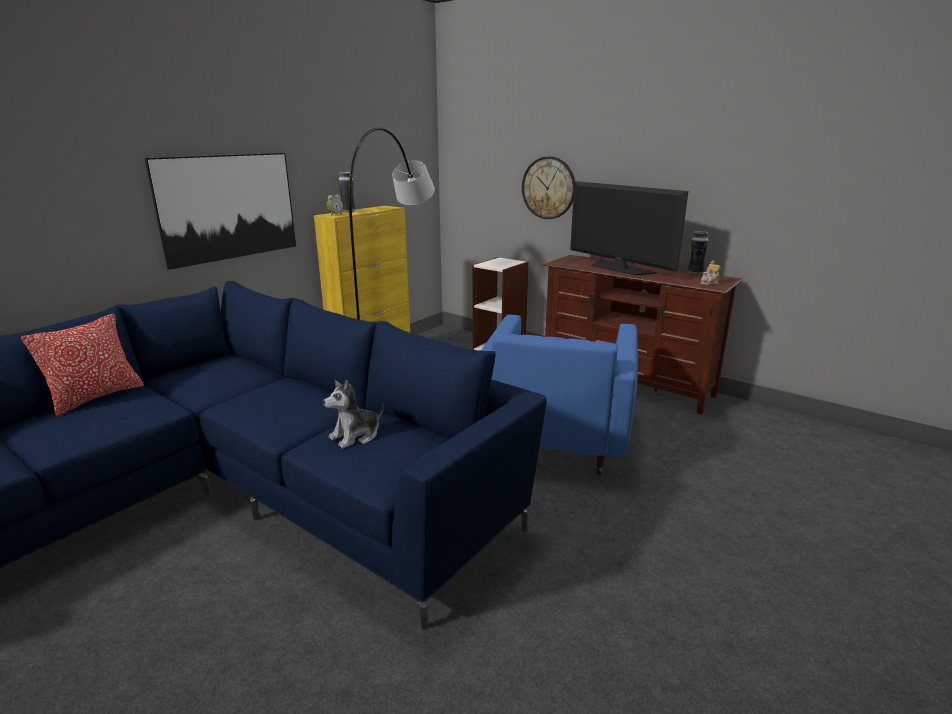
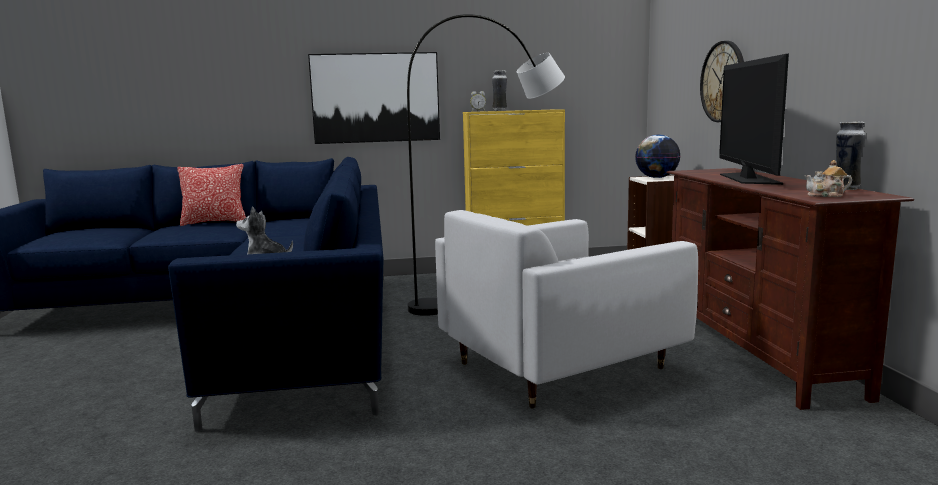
camera: 45 degrees right, 10 degrees down
(495, 263) = (656, 178): none -> globe
(555, 435) = (559, 366): blue armchair -> white armchair

